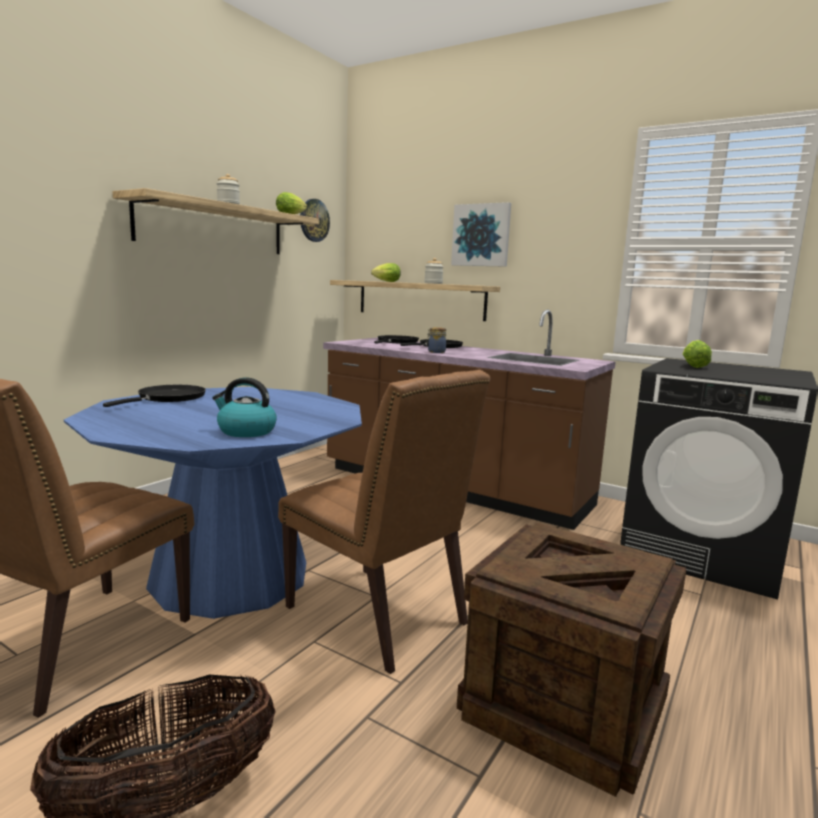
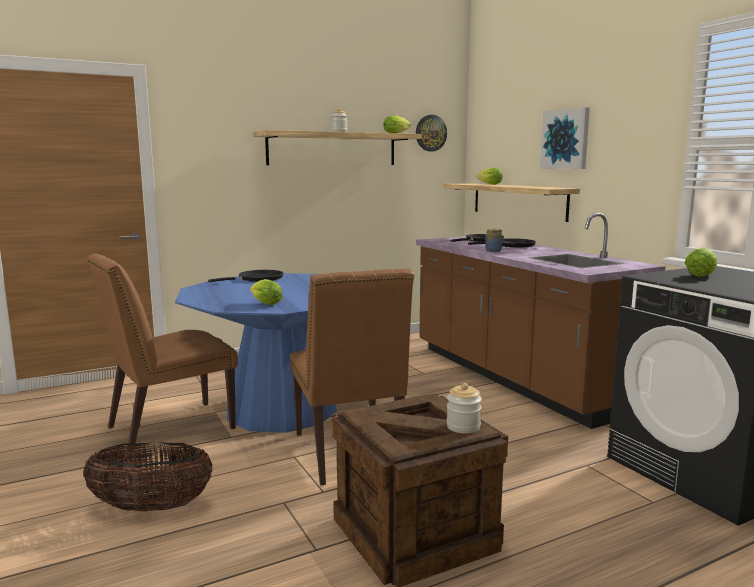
camera: 30 degrees right, 0 degrees up
(245, 431) = (264, 303): kettle -> lettuce
(433, 283) = (522, 186): jar -> jar (463, 426)

